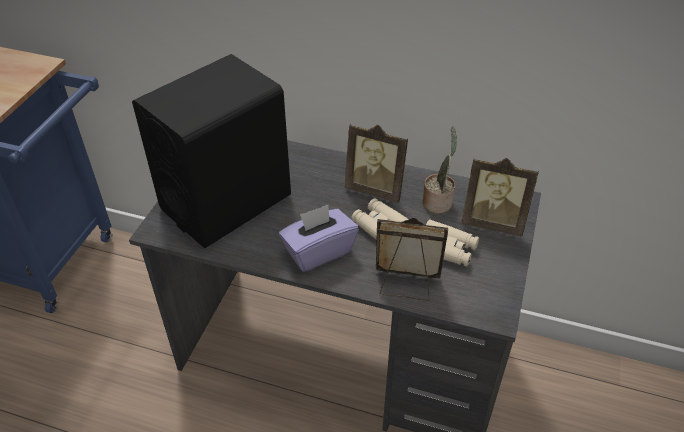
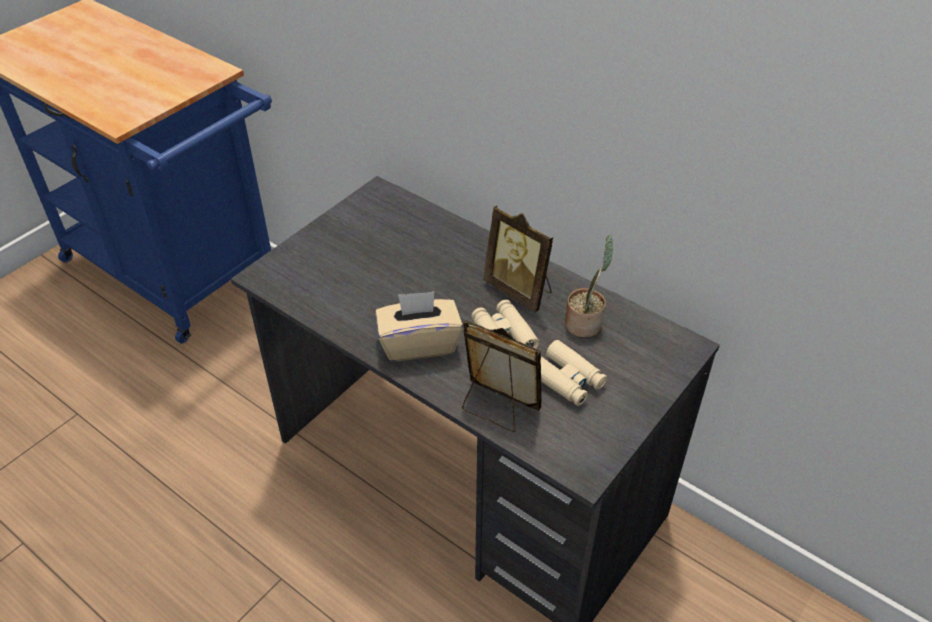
camera: 20 degrees right, 0 degrees up
(226, 202) = (348, 264): black speaker -> none
(318, 251) = (419, 343): purple tissue box -> beige tissue box
(493, 222) = (639, 364): picture frame -> none

